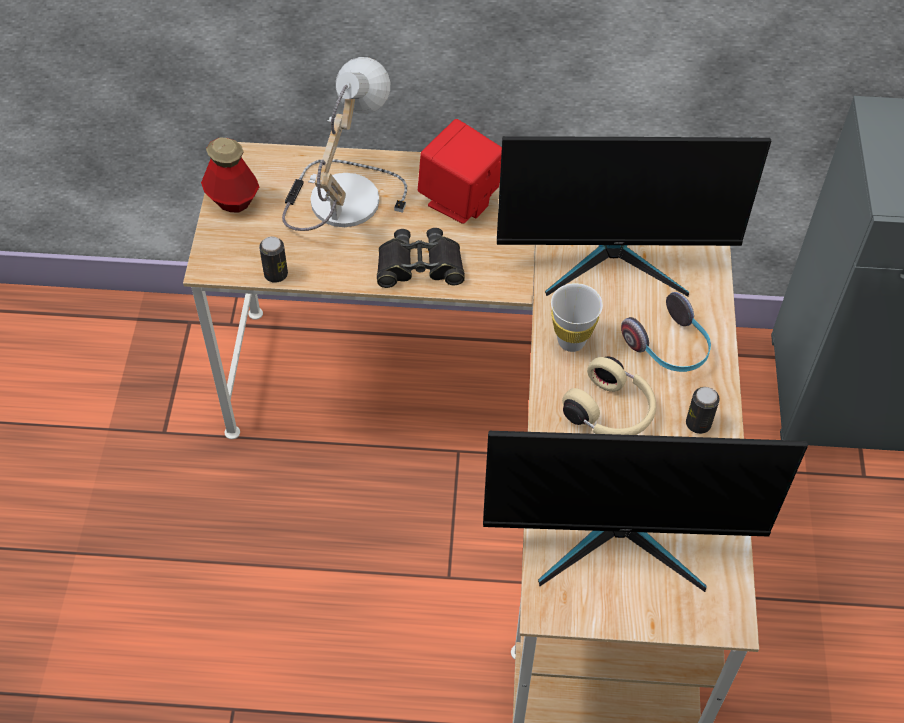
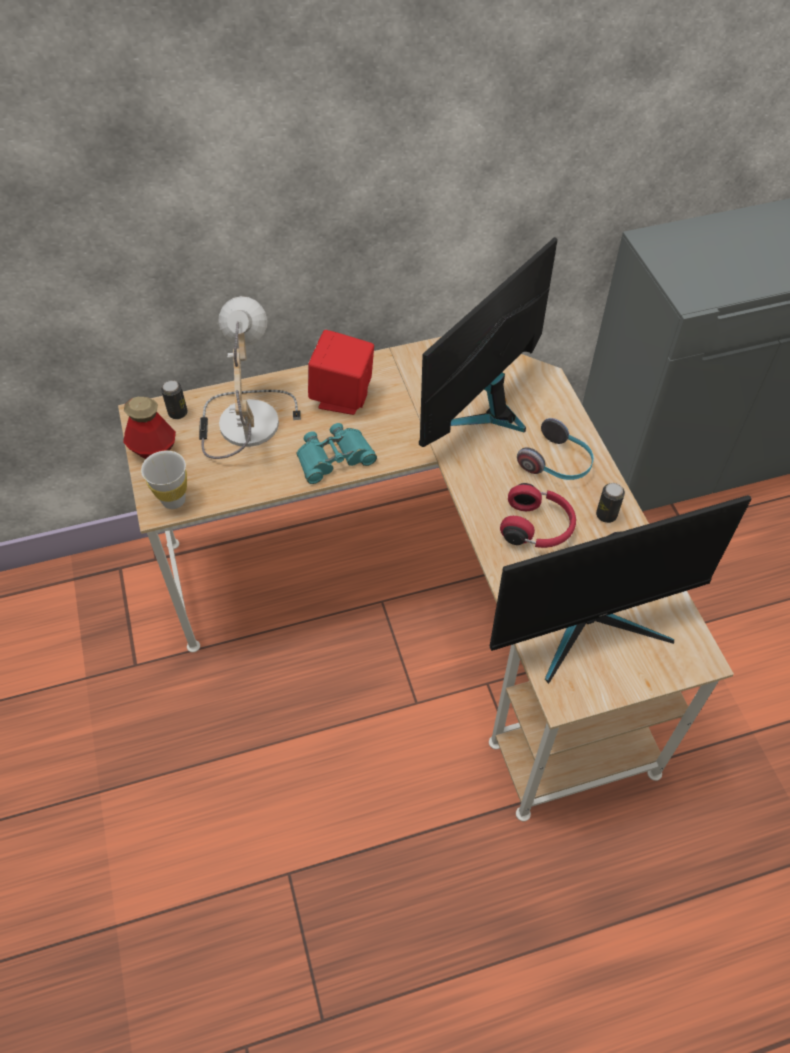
camera: 20 degrees left, 0 degrees up
(276, 274) = (218, 500): can -> can (178, 413)
(419, 266) = (334, 458): black binoculars -> turquoise binoculars
(571, 341) = (481, 481): white cup -> white cup (173, 500)
(611, 412) = (537, 527): beige headphones -> red headphones
(615, 261) = (485, 409): monitor -> monitor turned 150 degrees clockwise

